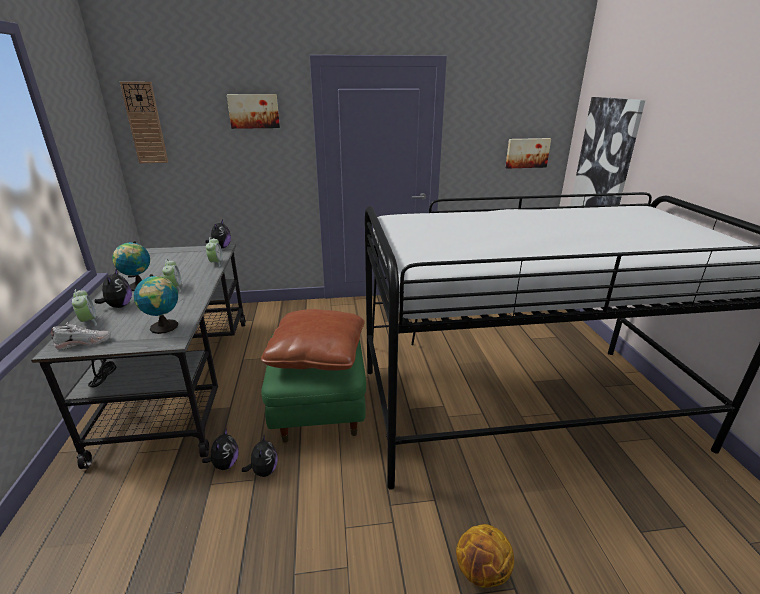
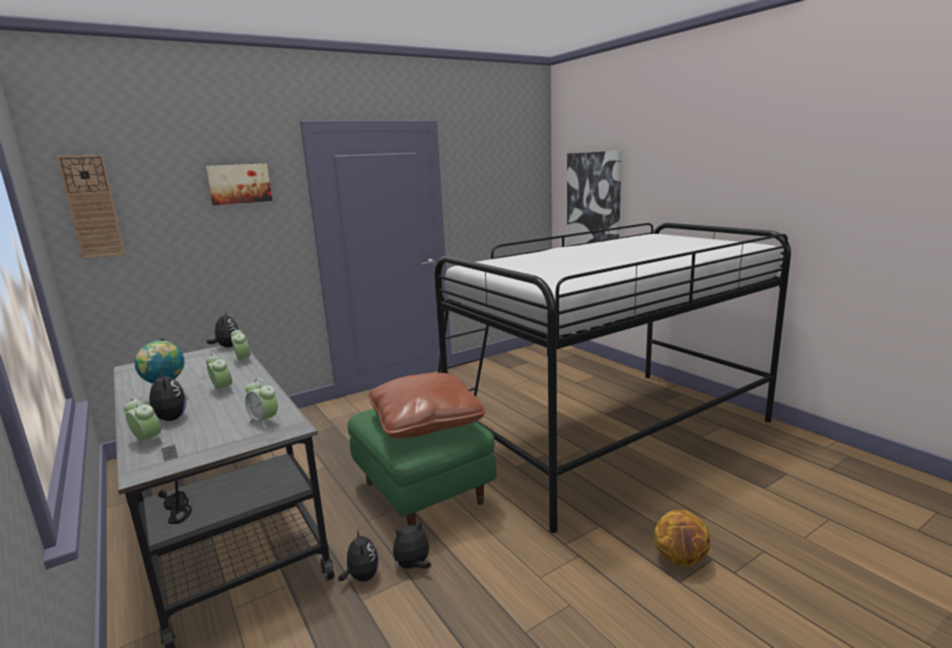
camera: 25 degrees left, 10 degrees down
(84, 342) = (174, 457): white shoe -> none
(164, 327) = (264, 421): globe -> alarm clock
(264, 471) = (413, 566): plush toy -> plush toy turned 90 degrees counterclockwise
(527, 153) = (518, 209): picture -> none

